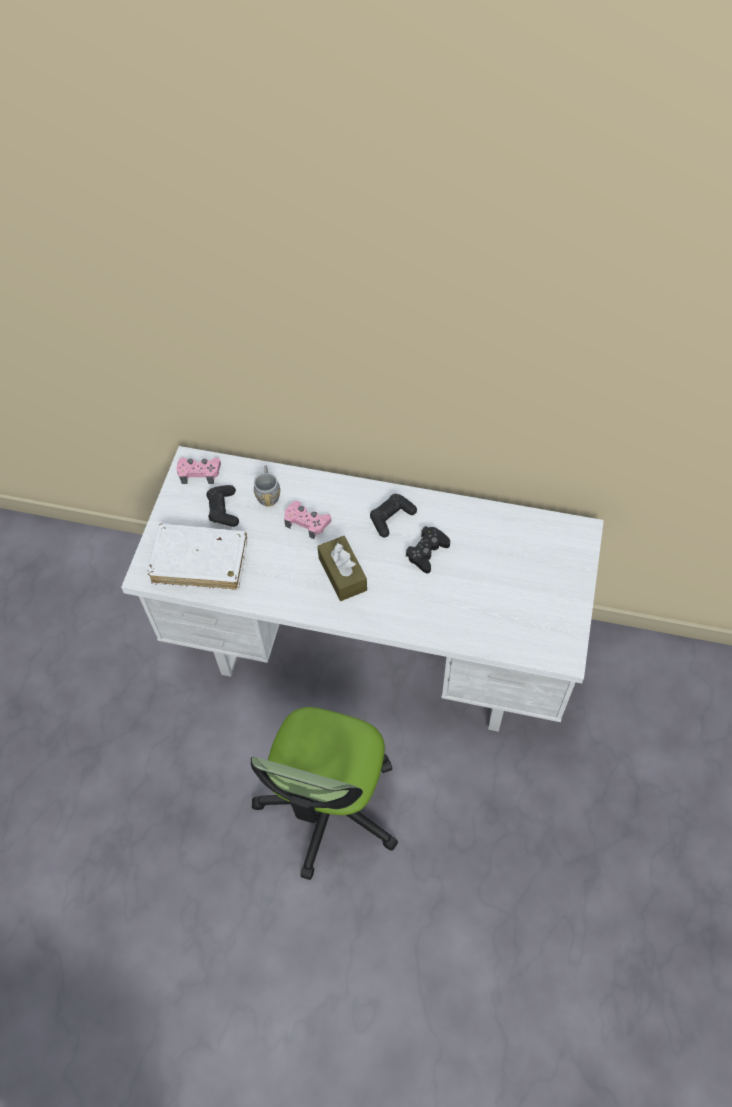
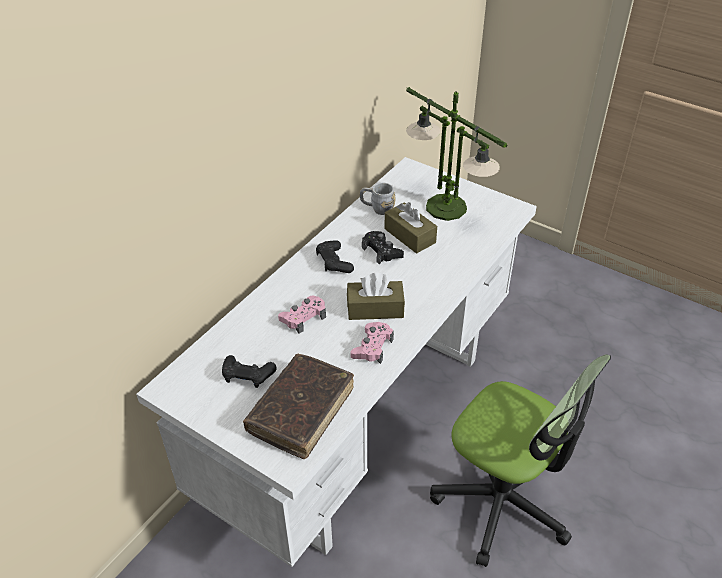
camera: 70 degrees left, 15 degrees down
(199, 472) = (186, 384): pink game controller -> pink game controller (372, 347)
(200, 562) = (301, 411): white book -> brown book
(268, 493) = (251, 336): grey mug -> grey mug (377, 208)
(464, 568) = (410, 236): none -> brown tissue box
(529, 588) = (446, 208): none -> table lamp

